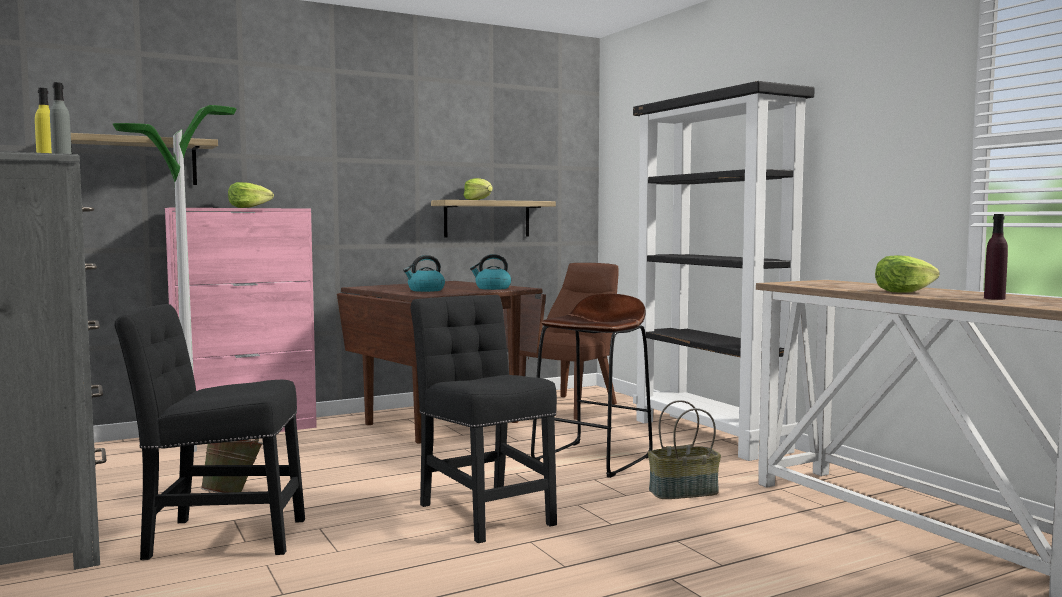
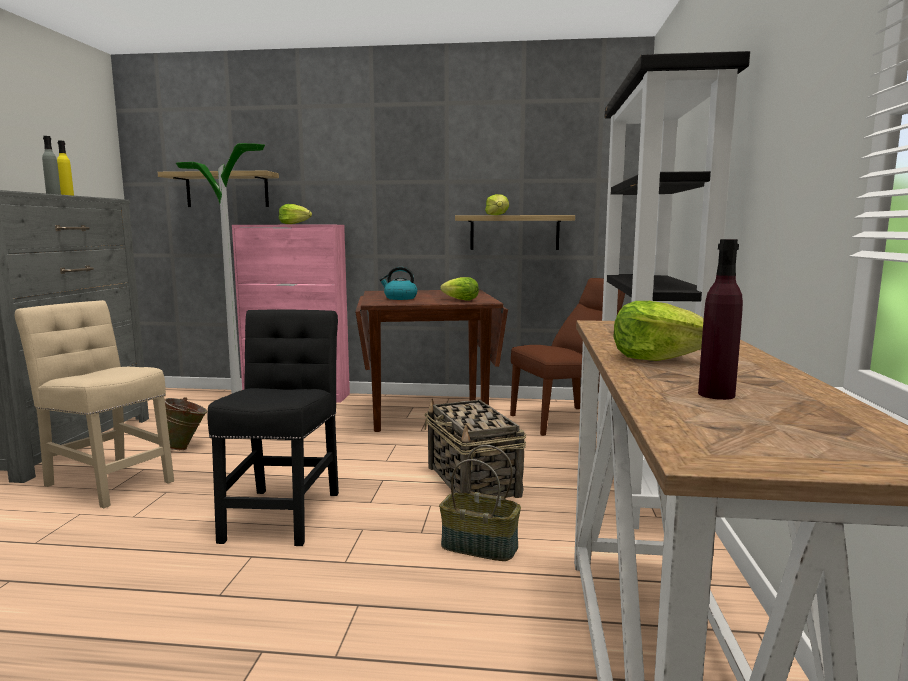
camera: 35 degrees right, 5 degrees up
(218, 538) = (107, 481): black chair -> beige chair
(492, 288) = (460, 300): kettle -> lettuce
(593, 459) = (473, 482): brown stool -> basket

